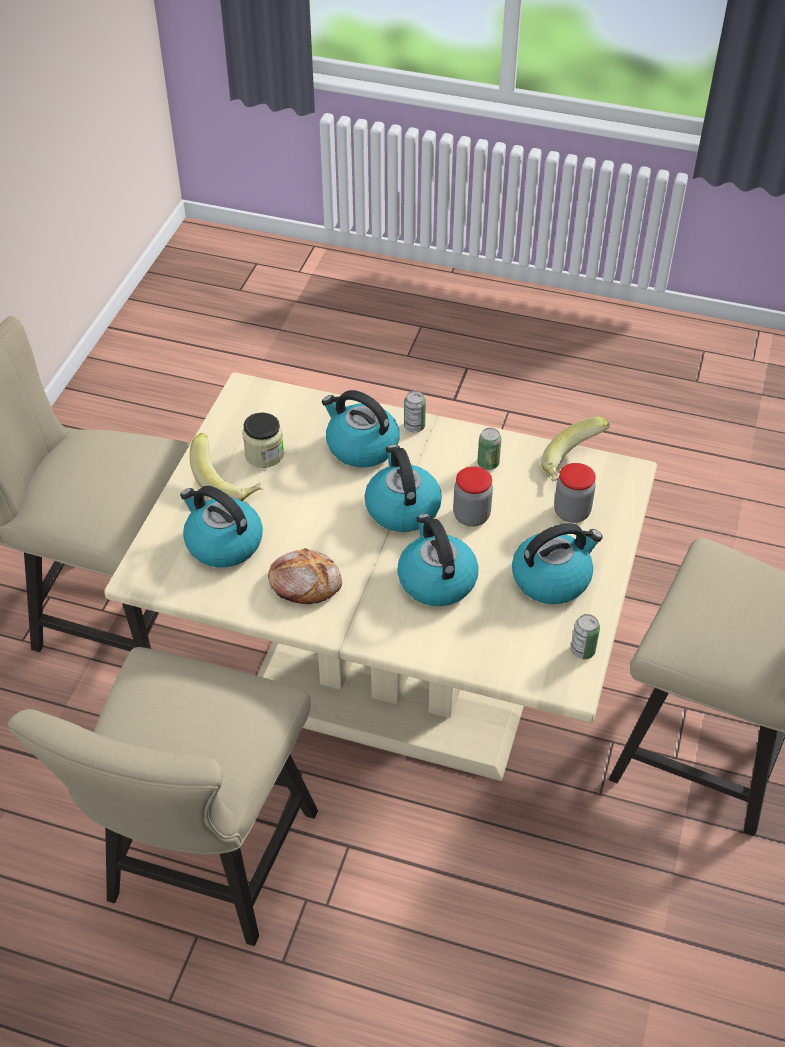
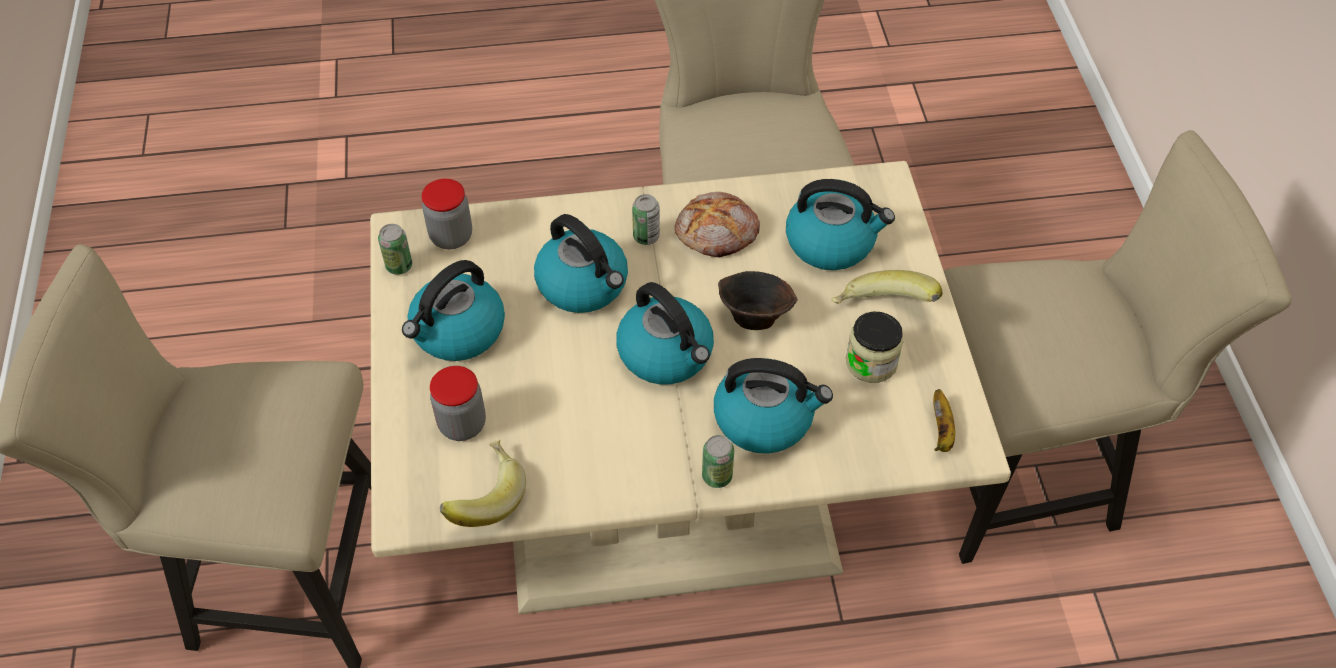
camera: 155 degrees right, 5 degrees up
(254, 403) = (941, 431): none -> banana
(322, 512) = (753, 315): none -> brown bowl
(471, 516) = (581, 374): jar -> jar (451, 236)
(488, 463) = (594, 455): can -> can (646, 236)

